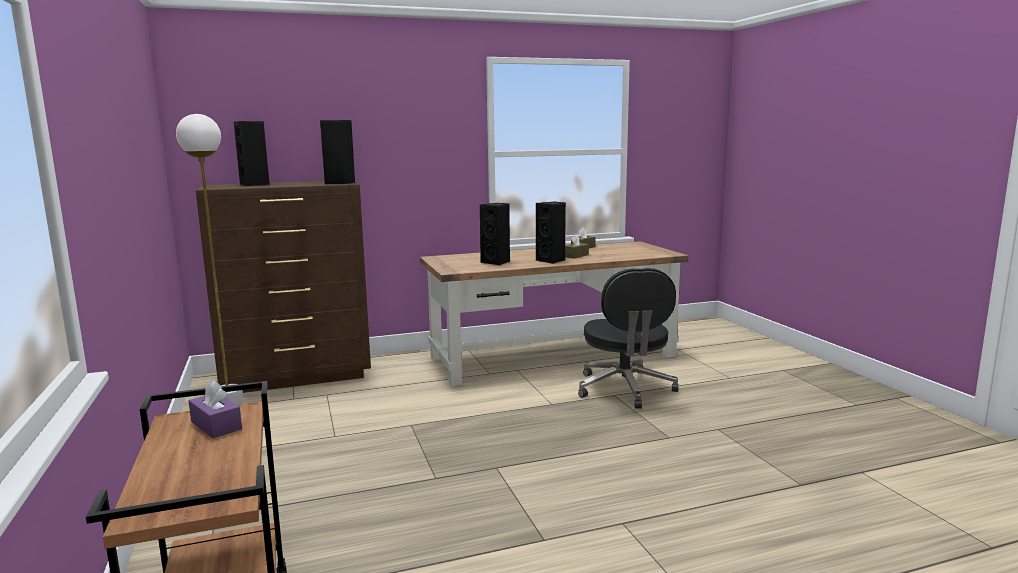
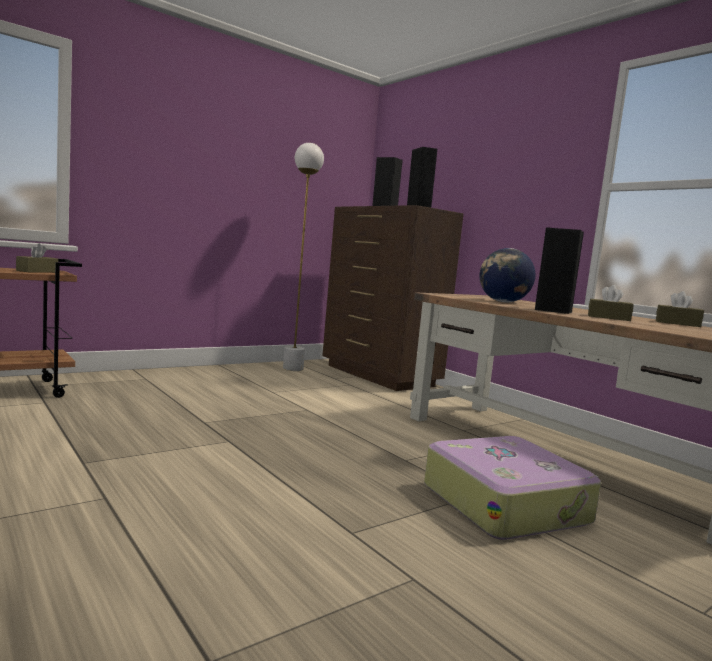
camera: 70 degrees right, 5 degrees down
(216, 425) = (37, 271): purple tissue box -> brown tissue box
(497, 262) = (503, 302): black speaker -> globe
(625, 389) = (505, 503): black office chair -> suitcase

